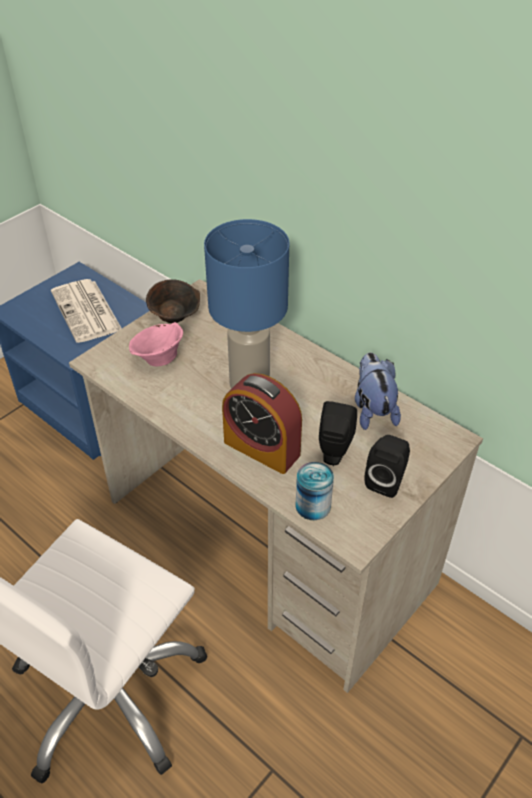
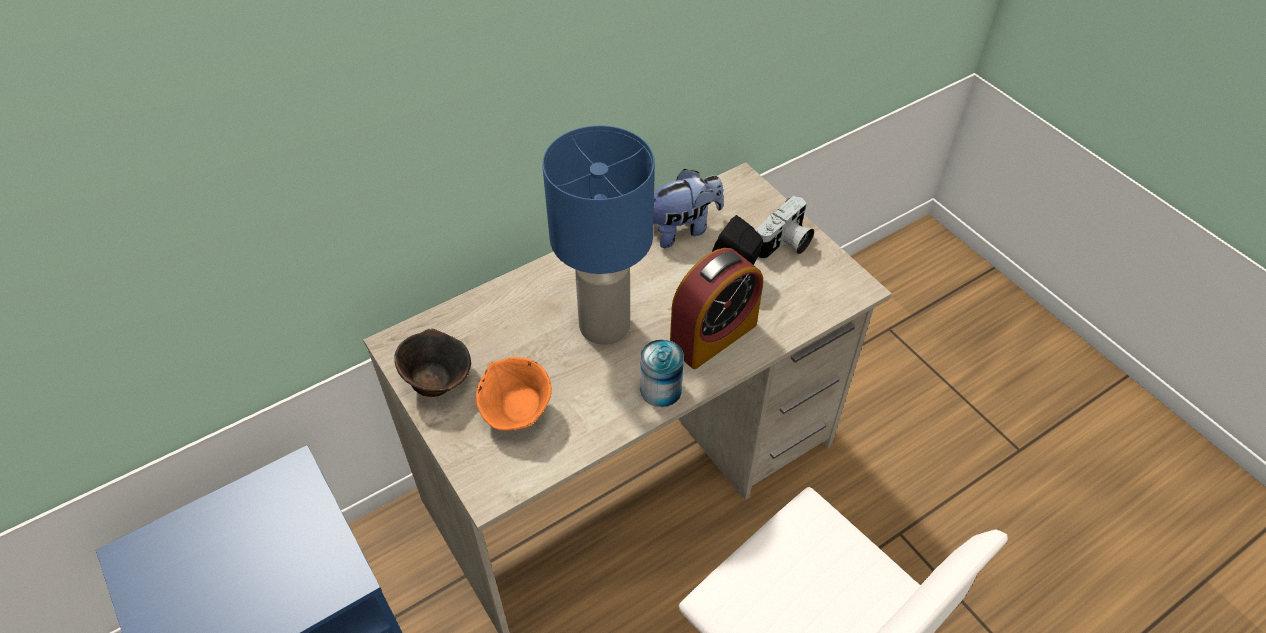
camera: 75 degrees left, 5 degrees up
(87, 311) = (247, 549): newspaper -> none
(158, 359) = (518, 413): pink bowl -> orange bowl
(313, 505) = (806, 310): can -> can (661, 389)
(372, 410) = (682, 229): plush toy -> plush toy turned 150 degrees clockwise
(386, 480) = (784, 245): black speaker -> camera

